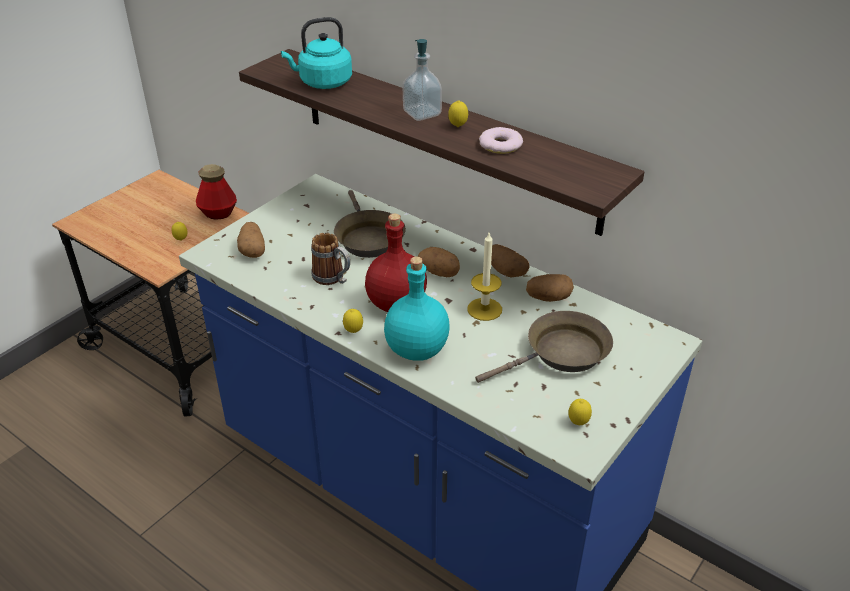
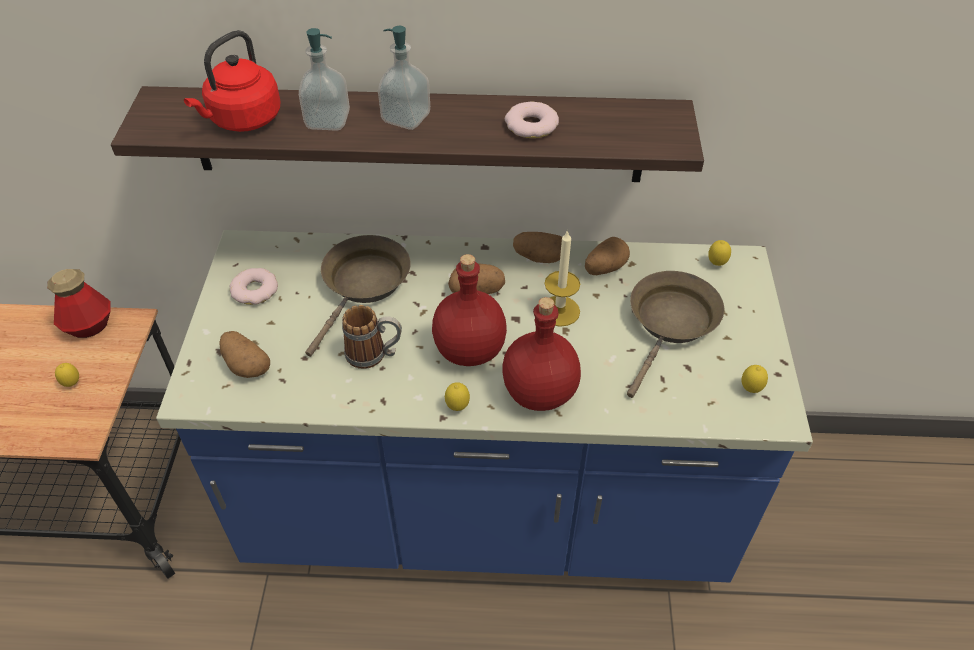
camera: 35 degrees left, 10 degrees up
(299, 213) = (255, 290): none -> donut
(322, 83) = (243, 120): turquoise kettle -> red kettle
(367, 238) = (364, 285): brown frying pan -> brown frying pan turned 105 degrees counterclockwise
(371, 99) = (327, 120): none -> soap dispenser
(417, 349) = (539, 391): turquoise bottle -> red bottle
(458, 127) = (463, 120): lemon -> lemon (716, 264)

